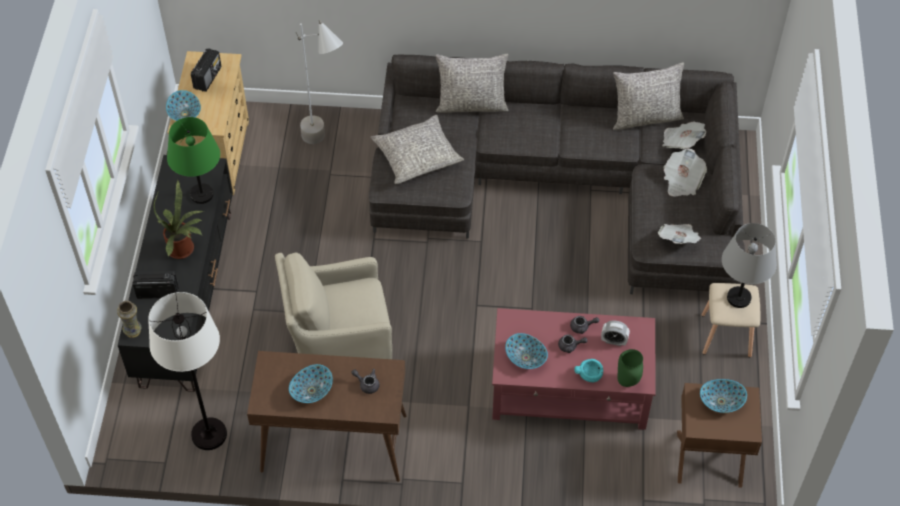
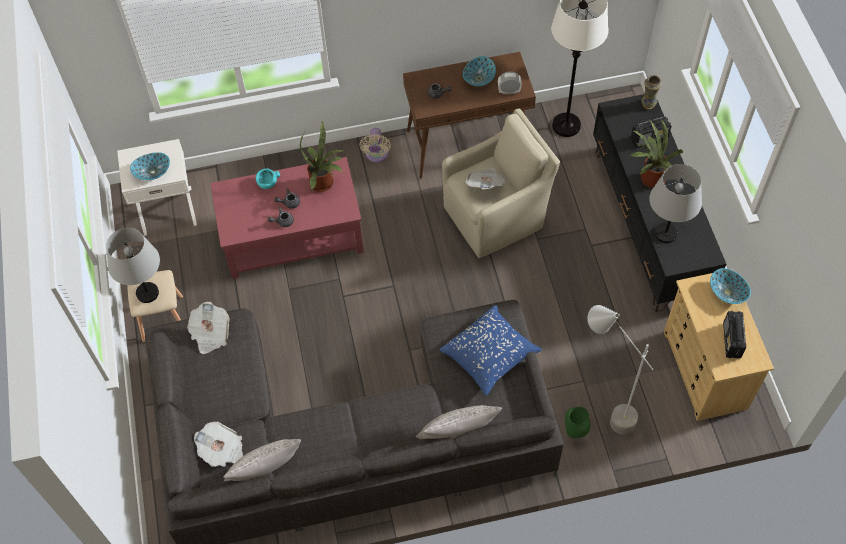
camera: 165 degrees right, 5 degrees up
(202, 194) = (665, 233): green table lamp -> grey table lamp
(417, 156) = (489, 355): grey pillow -> blue pillow
(446, 459) = (376, 155): none -> beige fan
(526, 357) = (324, 183): bowl -> potted plant
(614, 341) = (253, 216): alarm clock -> alarm clock (509, 91)
(628, 382) = (234, 186): green vase -> green vase (574, 432)
(682, 181) = (215, 401): newspaper -> newspaper (485, 185)
(709, 459) = (167, 209): brown nightstand -> white nightstand

